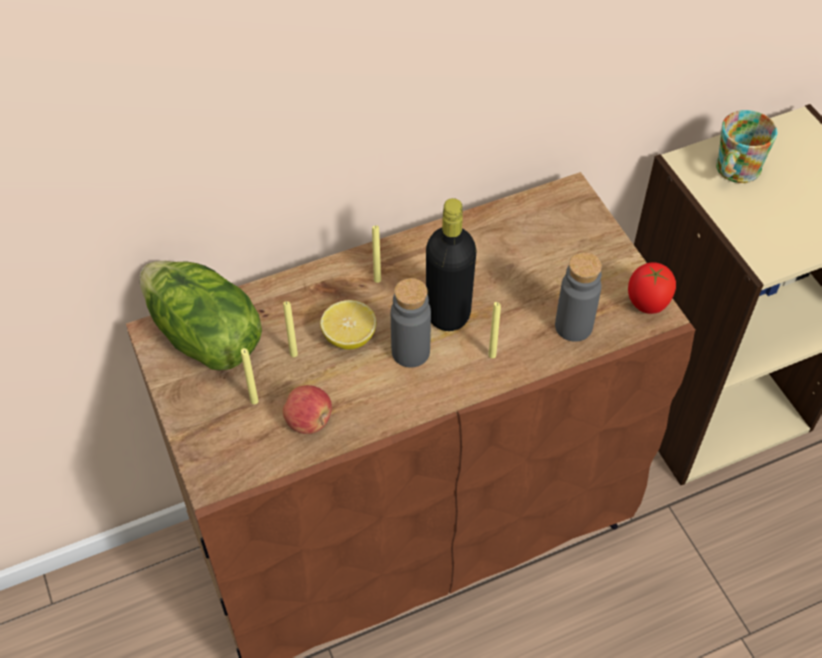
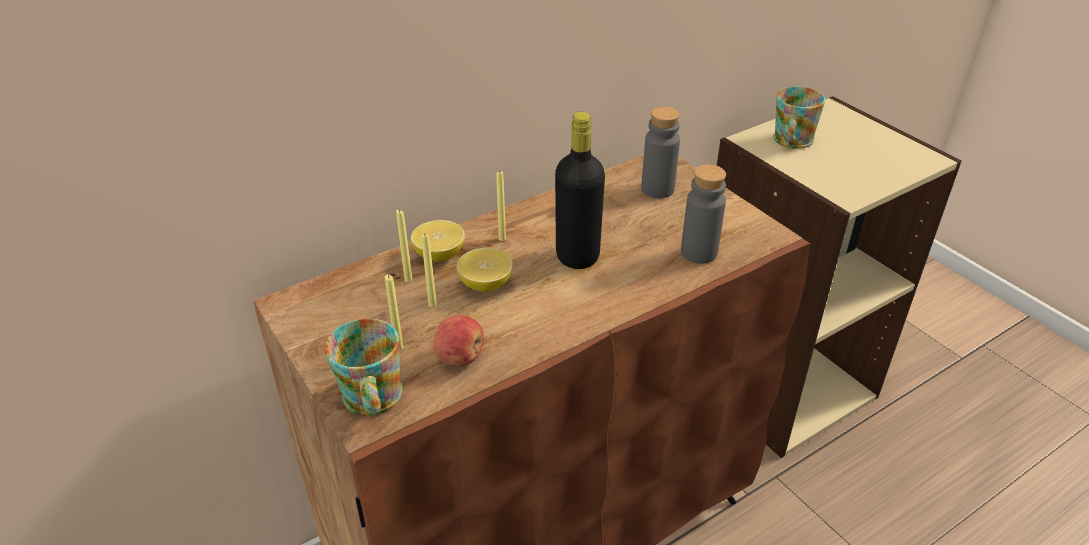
camera: 10 degrees left, 15 degrees down
(204, 338) = (337, 302): lettuce -> none
(221, 457) = (372, 401): none -> mug
(311, 293) = (440, 255): none -> lemon
(410, 352) = (549, 289): grey bottle -> grey bottle (657, 189)
(492, 355) = (629, 283): yellow candle -> yellow candle (408, 279)
(646, 305) = (759, 230): tomato -> none

